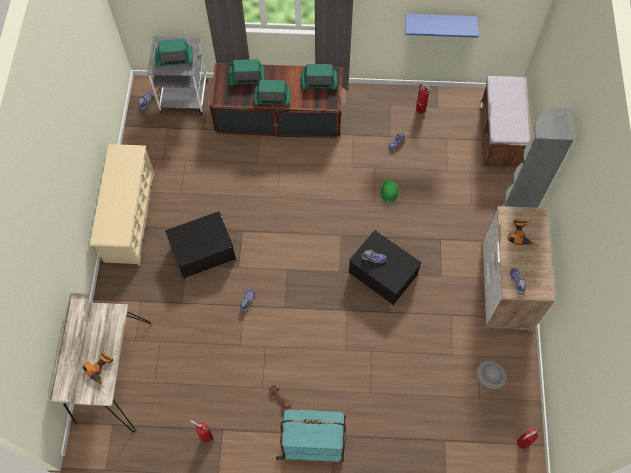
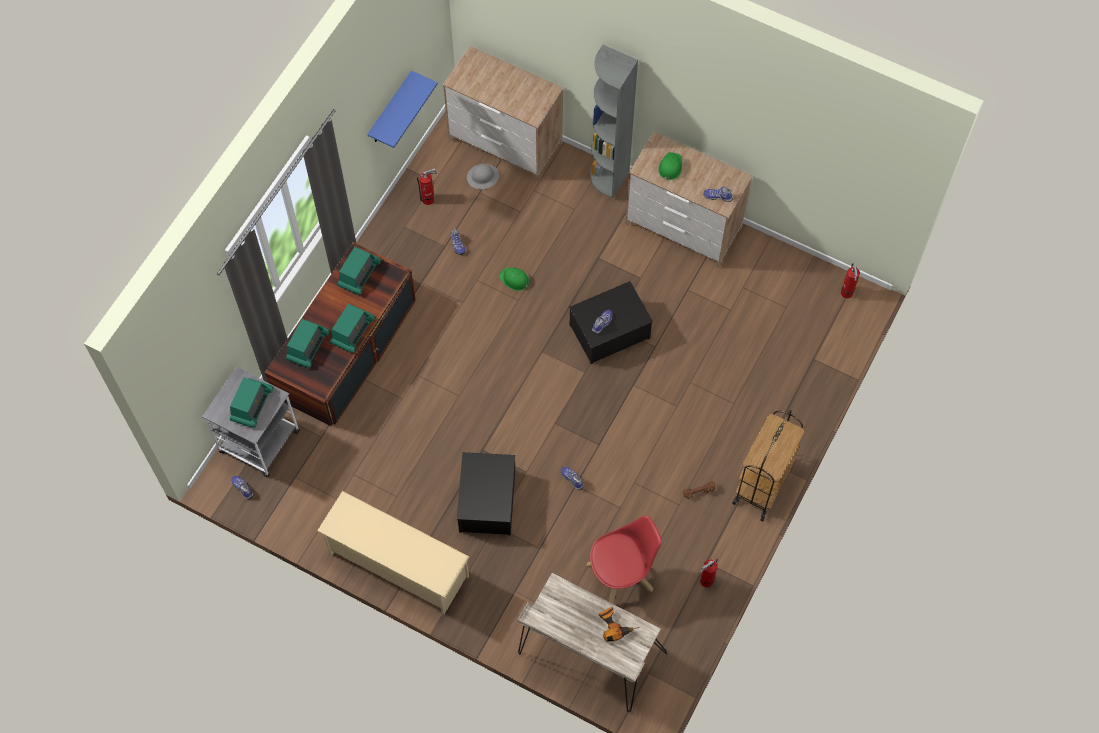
camera: 65 degrees left, 0 degrees up
(183, 370) = (621, 576): none -> red chair
(313, 446) = (764, 481): turquoise cart -> brown cart
(491, 375) = (768, 285): grey hard hat -> grey hard hat (483, 177)
(499, 136) = (506, 141): brown bench -> dresser
(521, 234) = (670, 167): power drill -> green hard hat

